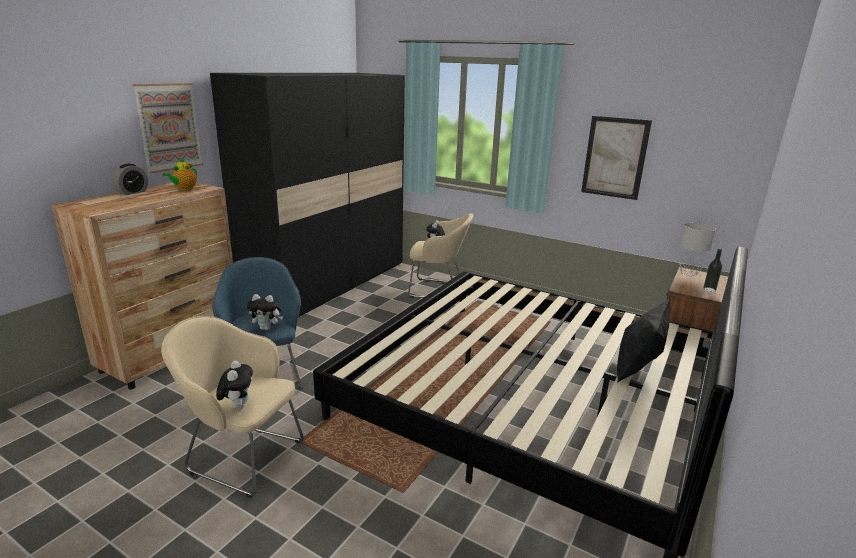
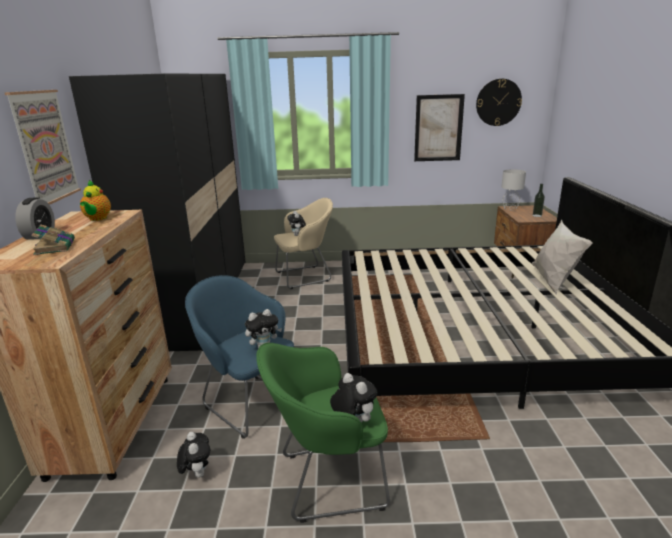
camera: 30 degrees left, 0 degrees up
(120, 202) = (55, 247): none -> book
(175, 409) = (197, 473): none -> plush toy
(241, 456) = (327, 480): beige armchair -> green armchair
(636, 371) = (553, 282): black pillow -> white pillow
(697, 135) = (498, 102): none -> wall clock

